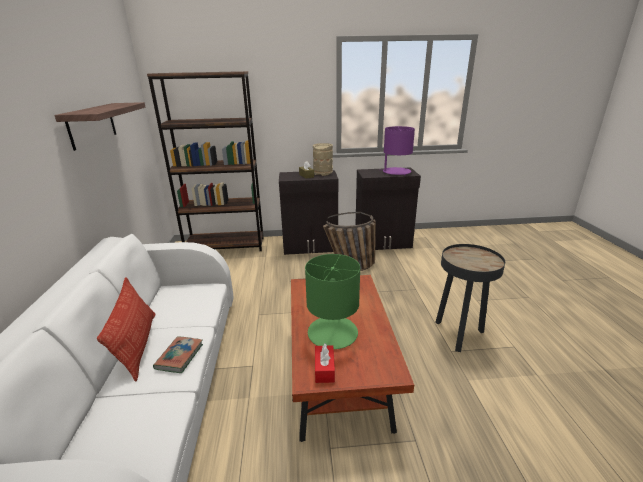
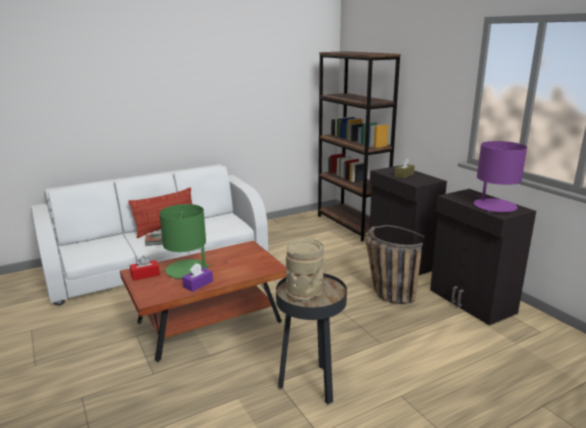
camera: 65 degrees right, 5 degrees down
(92, 125) = (244, 87): shelf -> none
(323, 173) = (426, 179): beige vase -> beige vase (305, 293)
(373, 330) = (198, 284): none -> purple tissue box

